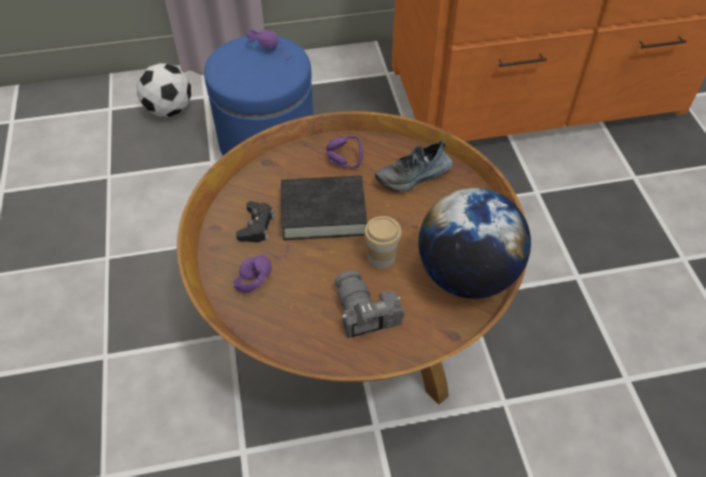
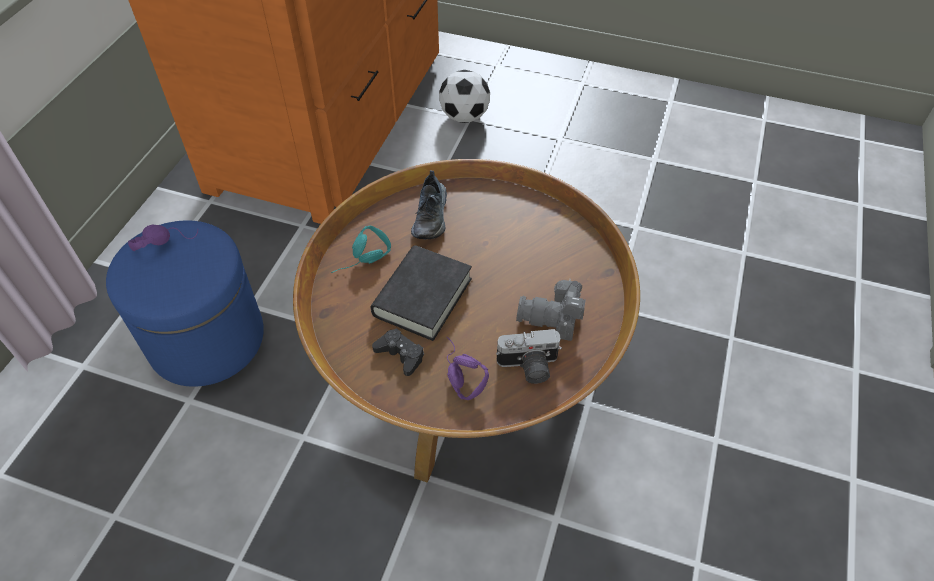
camera: 60 degrees left, 0 degrees up
(169, 110) = (67, 410): football -> football (464, 116)
(297, 318) = (528, 367): none -> camera
(332, 160) = (364, 262): purple headphones -> turquoise headphones
(381, 258) = (502, 280): cup -> none
(467, 275) = (557, 235): globe -> none

